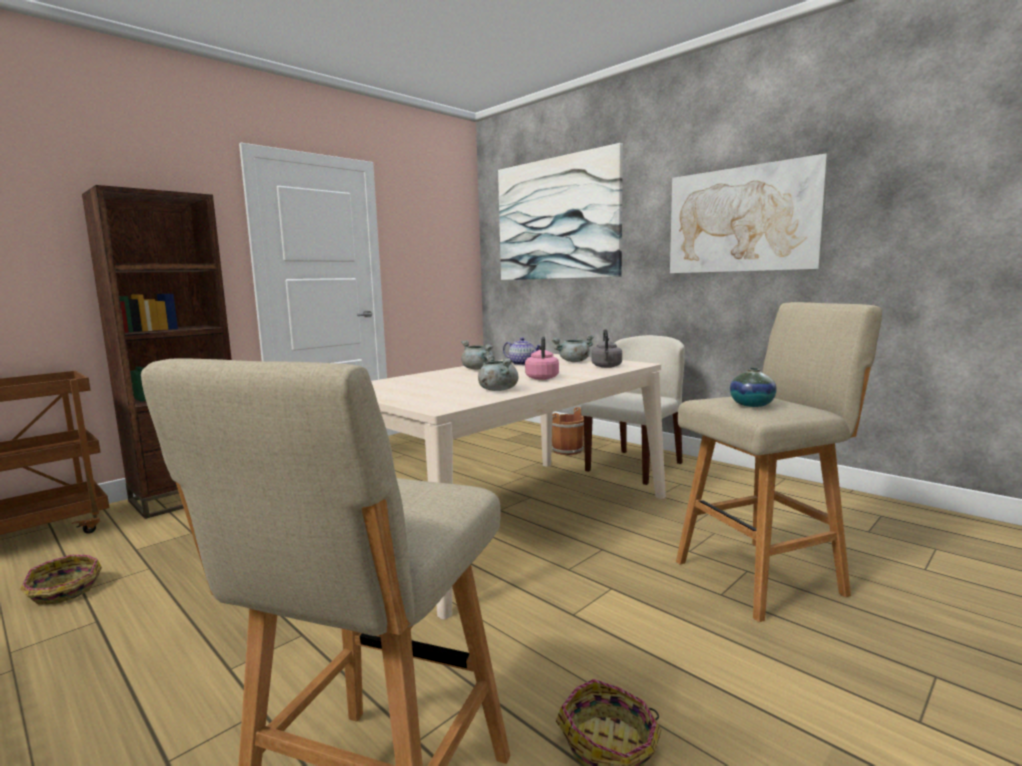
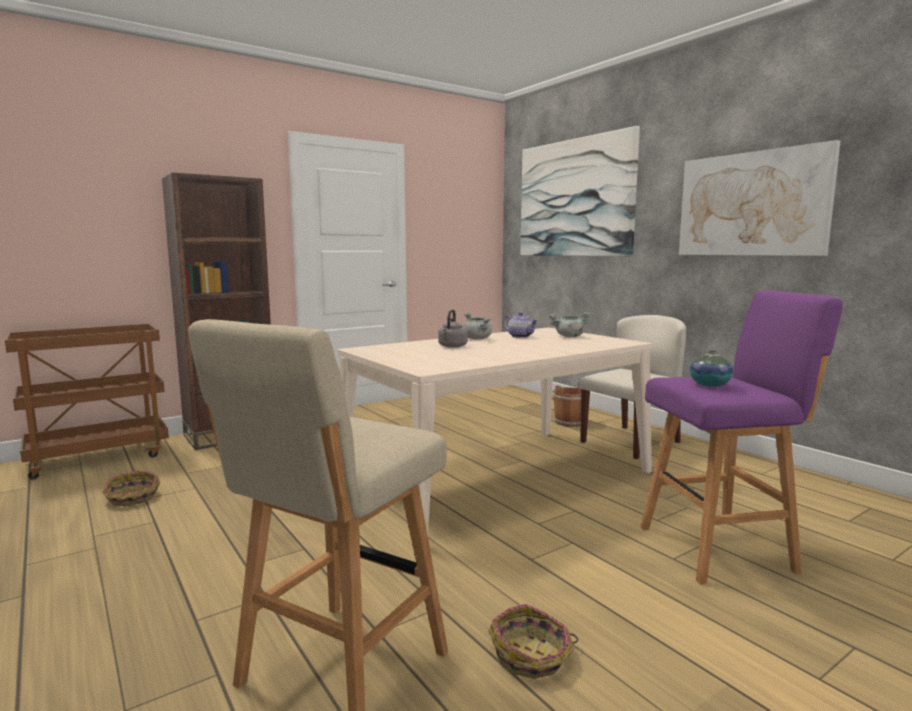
camera: 10 degrees right, 0 degrees up
(497, 389) = (483, 358): grey cooking pot -> none
(542, 378) = (530, 350): pink kettle -> none
(606, 367) = (597, 343): grey kettle -> grey kettle (452, 346)
(762, 576) = (720, 548): beige stool -> purple stool

